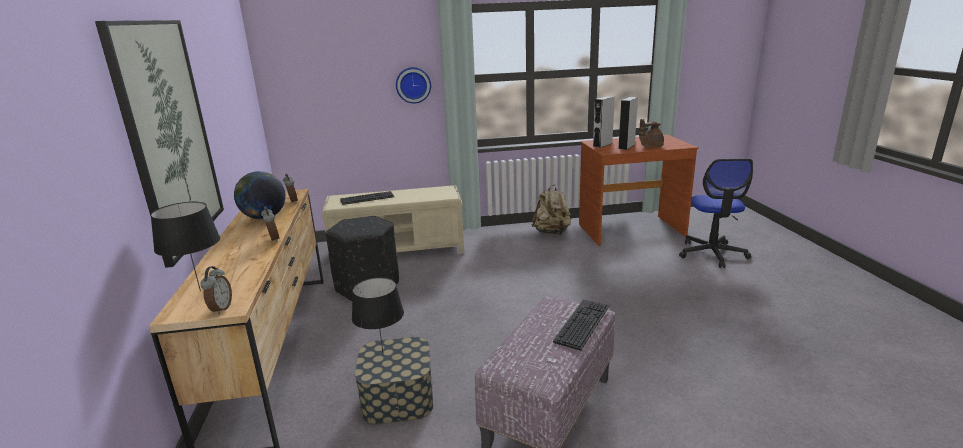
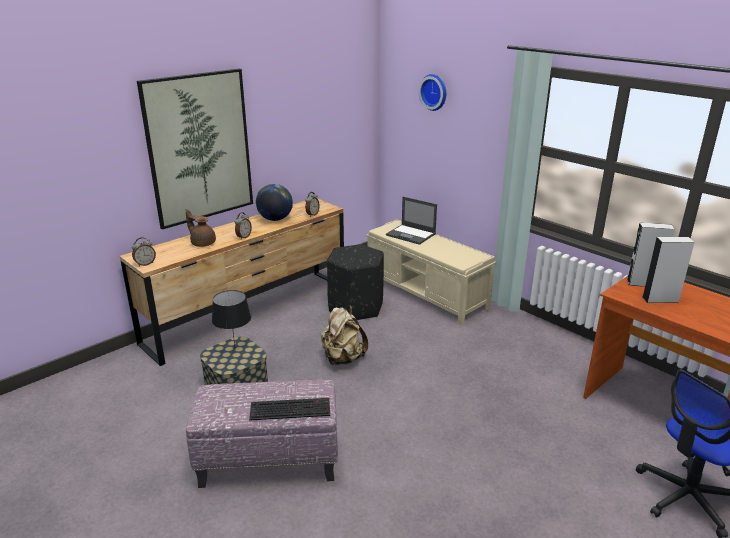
camera: 55 degrees right, 5 degrees up
(200, 291) = (161, 250): black table lamp -> none
(367, 198) = (411, 234): keyboard -> laptop
(413, 85) = (489, 141): wall clock -> wall clock (434, 92)
(552, 233) = (572, 357): beige backpack -> beige backpack (342, 359)
(650, 147) = (687, 314): brown teapot -> brown teapot (202, 243)

